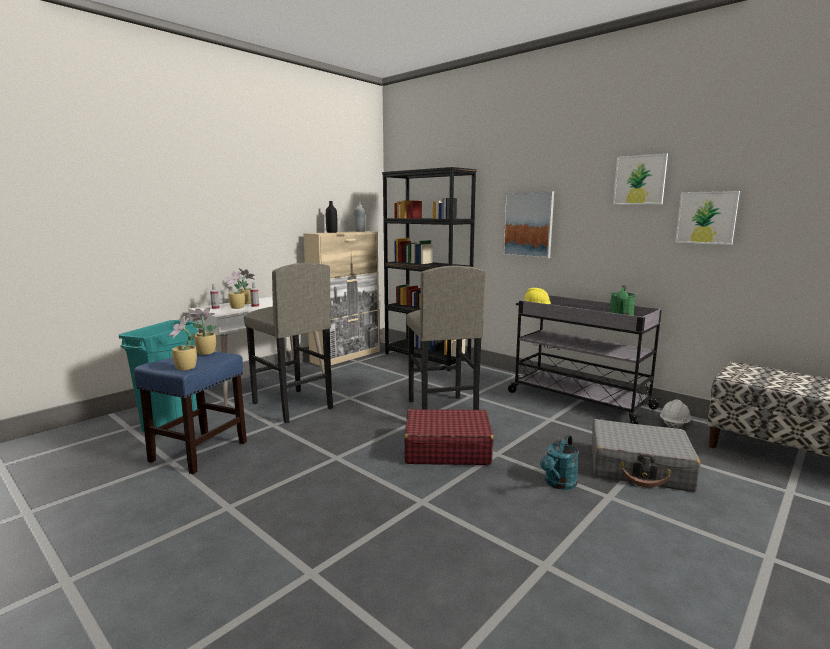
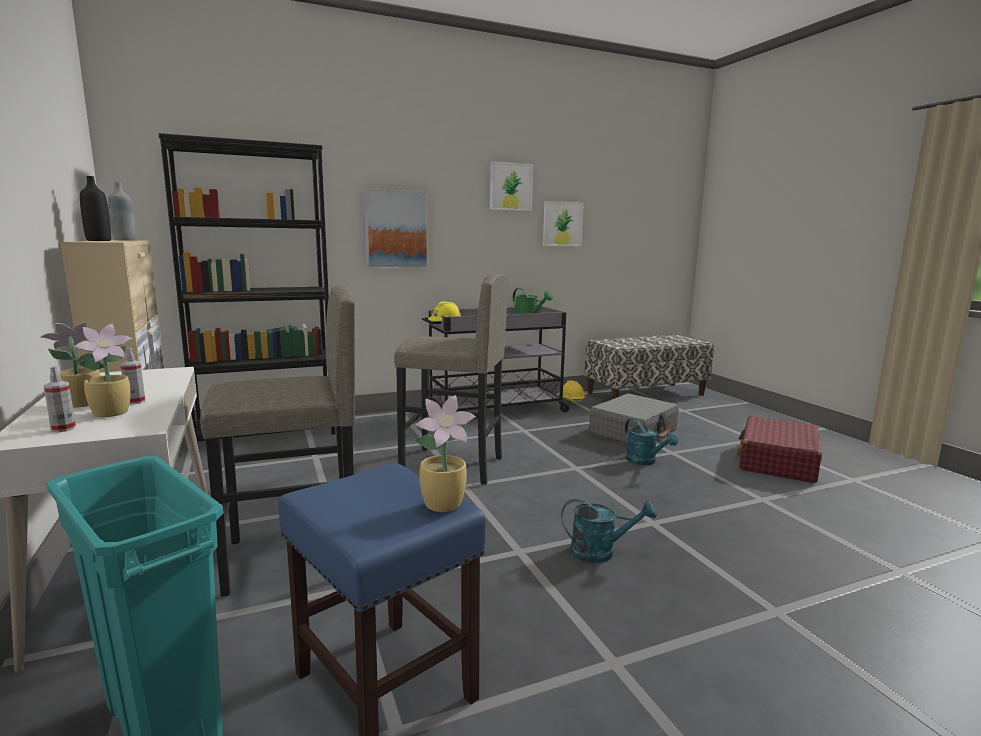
camera: 65 degrees left, 0 degrees up
(205, 353) = (346, 485): potted plant -> none
(355, 485) = (600, 552): none -> turquoise watering can
(446, 449) = (549, 486): red suitcase -> red suitcase (777, 462)
(674, 423) = (571, 401): white hard hat -> yellow hard hat

